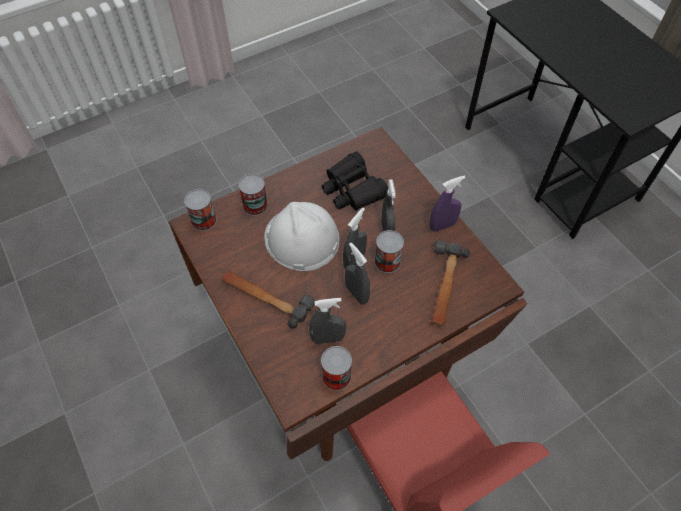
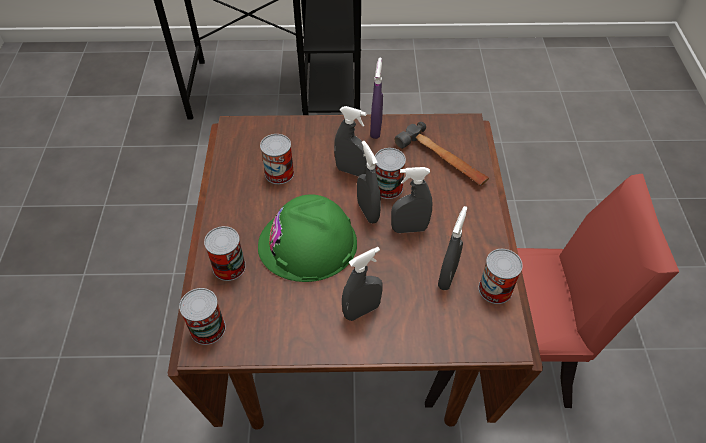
camera: 60 degrees left, 5 degrees down
(266, 297) = (361, 310): hammer -> grey spray bottle
(301, 238) = (308, 244): white hard hat -> green hard hat
(352, 189) = (279, 173): black binoculars -> can

